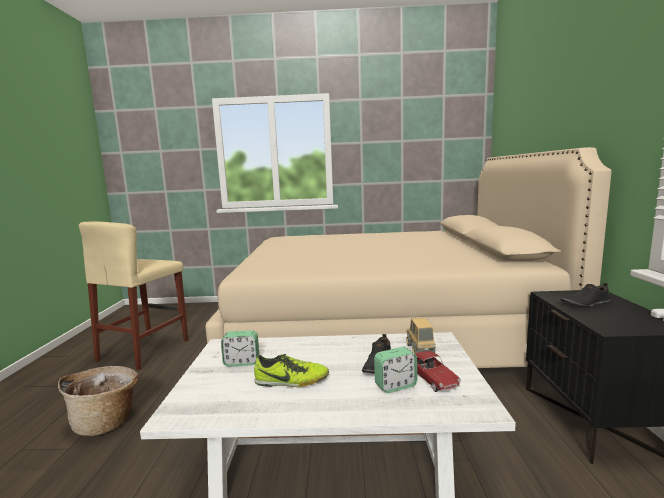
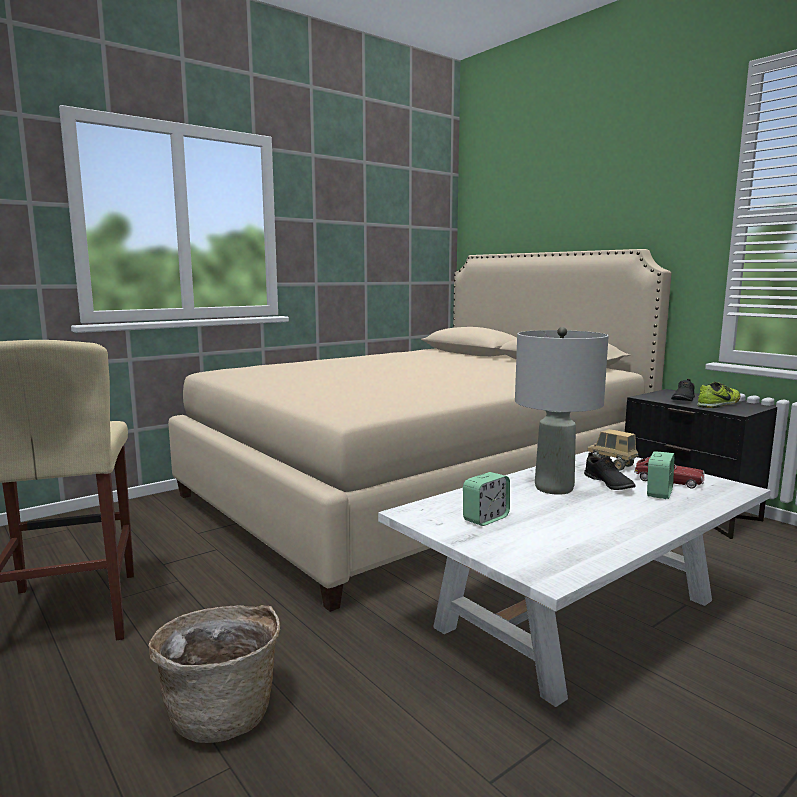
camera: 40 degrees left, 0 degrees up
(291, 382) = (578, 516): shoe -> shoe (719, 404)
(331, 355) = (554, 488): none -> grey table lamp

